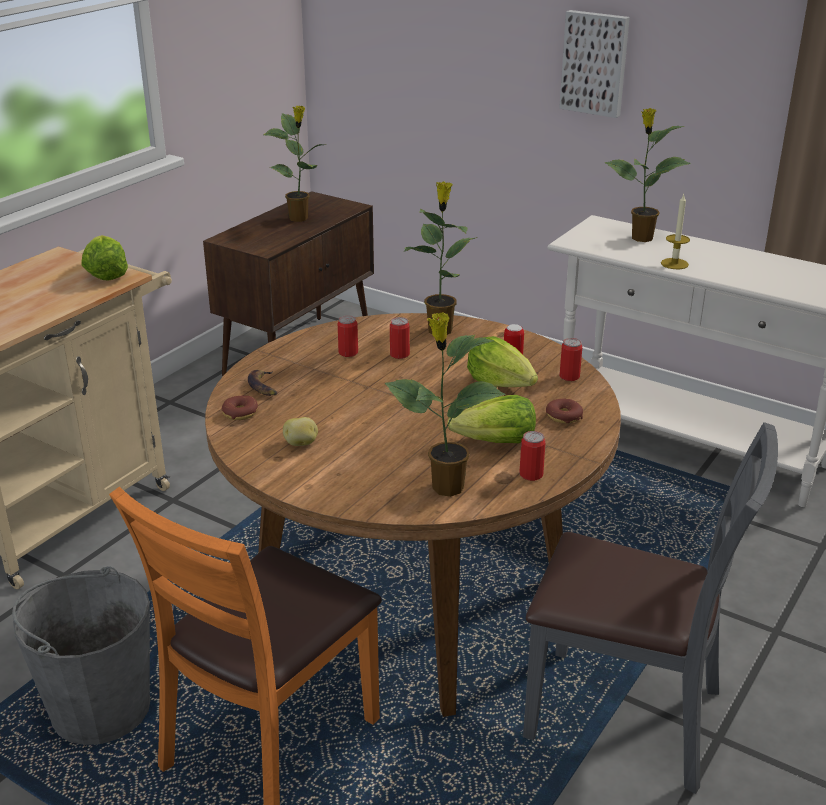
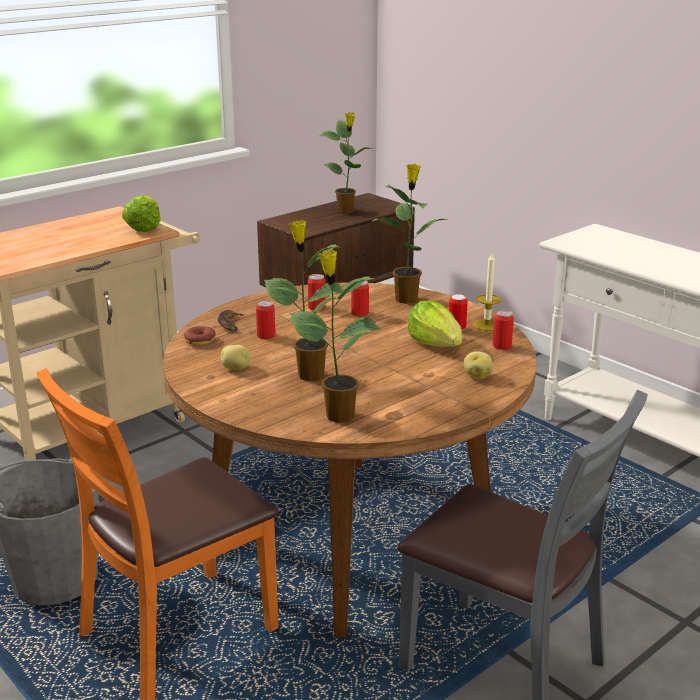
camera: 15 degrees right, 5 degrees down
(496, 442) = (403, 388): lettuce -> none
(531, 474) = (420, 416): can -> can (266, 335)
(563, 416) = (477, 376): donut -> potato
(595, 63) = (610, 85): picture -> none
(640, 238) = (630, 244): potted plant -> potted plant (309, 375)
(674, 264) = (650, 267): candle -> candle (487, 325)

